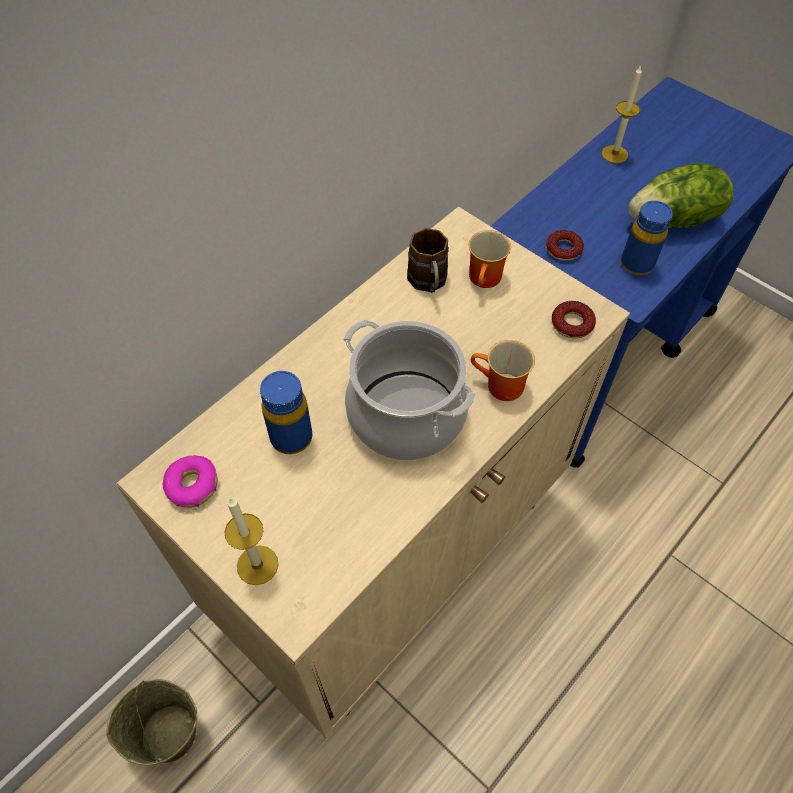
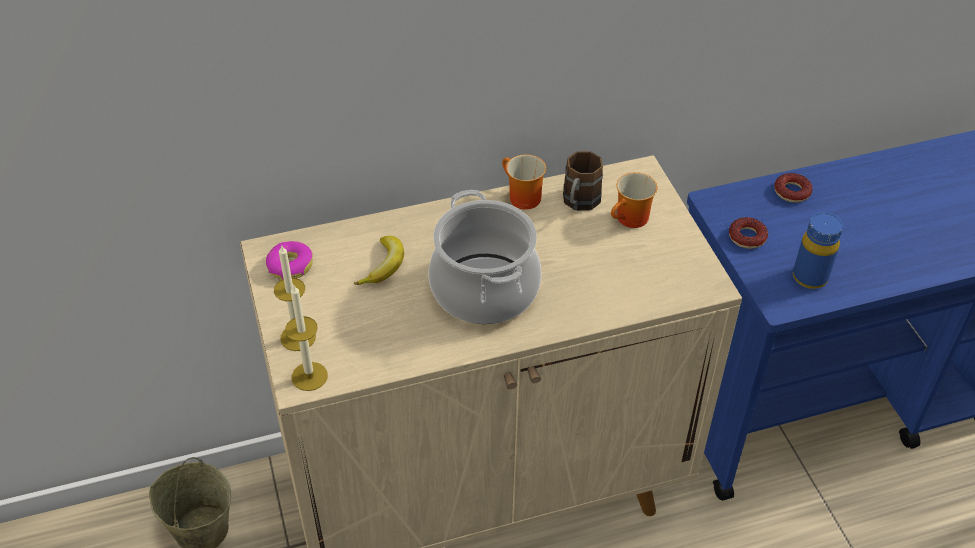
camera: 30 degrees right, 10 degrees down
(291, 437) = (384, 266): blue bottle -> banana
(500, 387) = (577, 303): mug -> mug (520, 198)
(572, 323) = (680, 283): donut -> donut (792, 191)
(614, 154) = (867, 177): candle -> candle (309, 376)
(674, 220) = (881, 256): lettuce -> none

